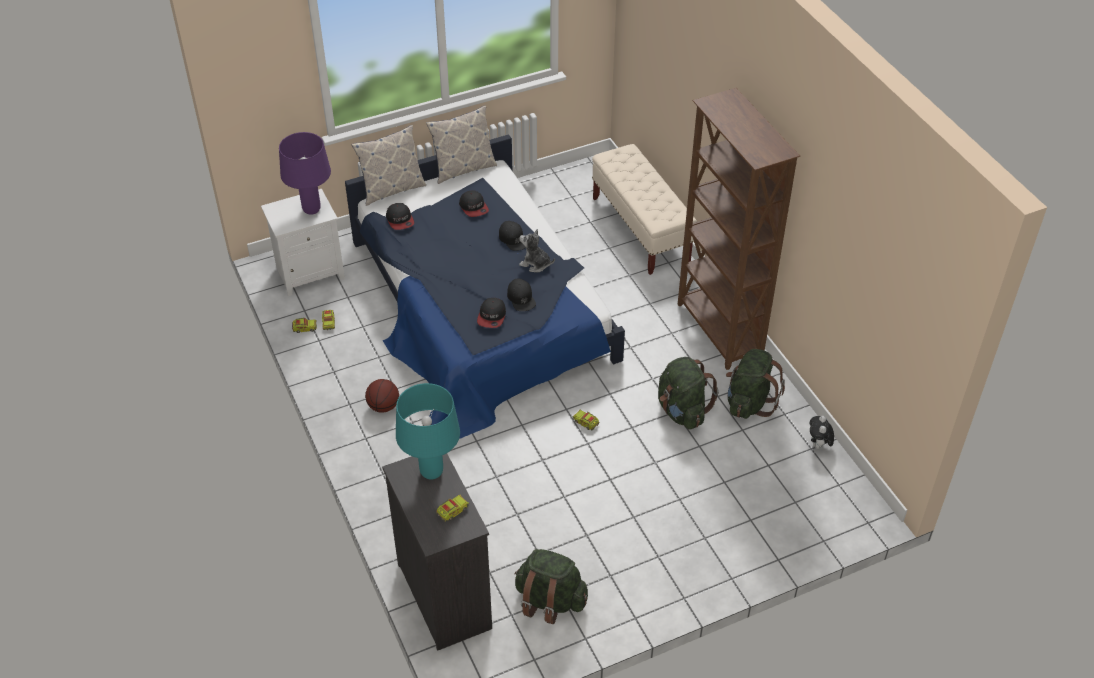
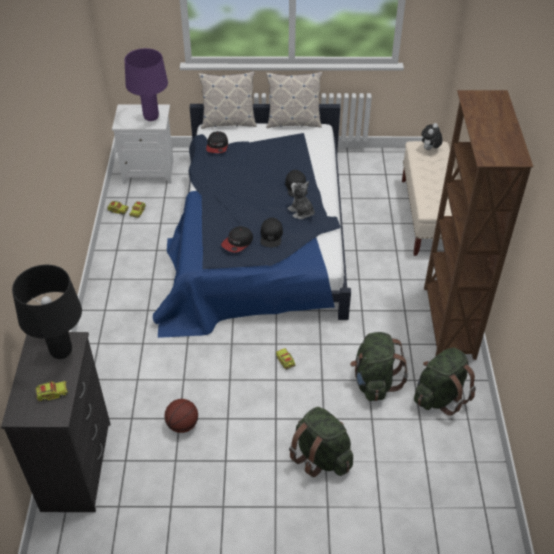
camera: 25 degrees right, 0 degrees up
(383, 406) = (134, 290): basketball -> basketball (182, 425)
(431, 472) = (61, 352): turquoise table lamp -> black table lamp
(474, 207) = (281, 153): cap -> none
(549, 601) = (158, 507): green backpack -> green backpack (321, 456)
(818, 445) = (484, 461): plush toy -> plush toy (429, 149)

